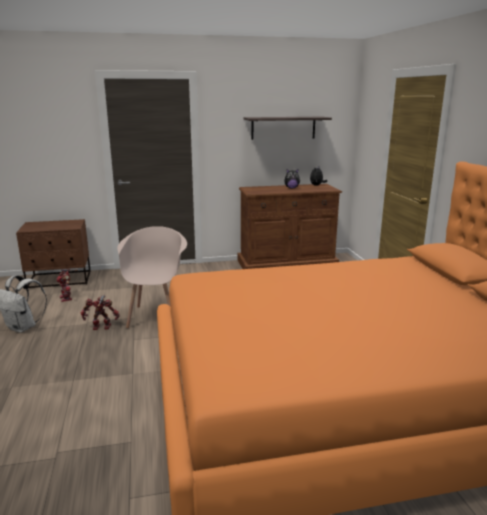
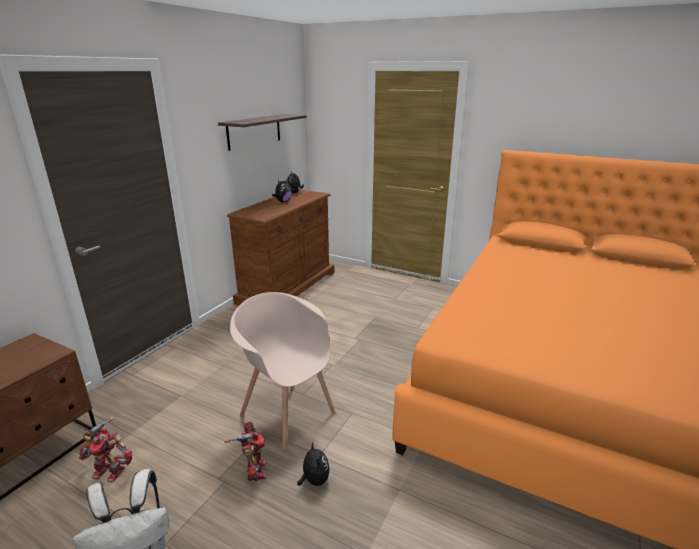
camera: 50 degrees left, 5 degrees up
(101, 327) = (254, 471): toy robot -> toy robot turned 135 degrees clockwise
(112, 345) = (314, 480): none -> plush toy

